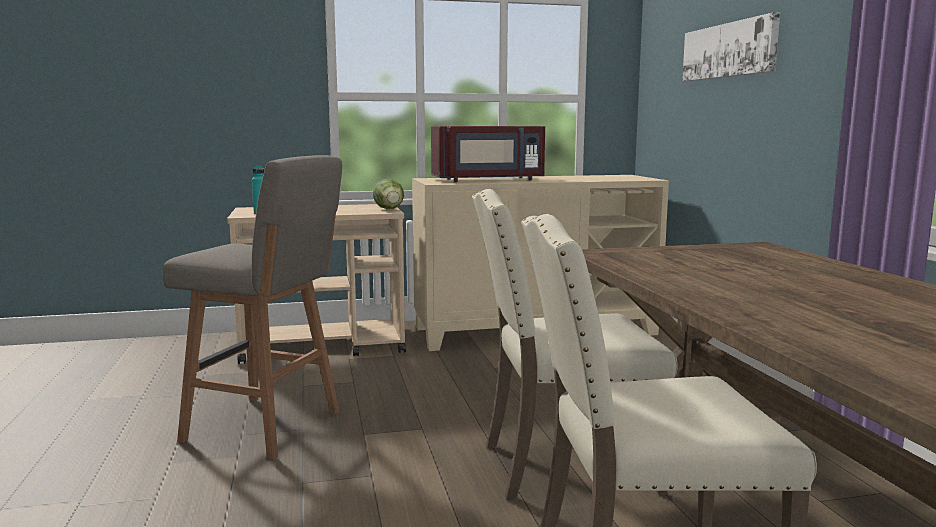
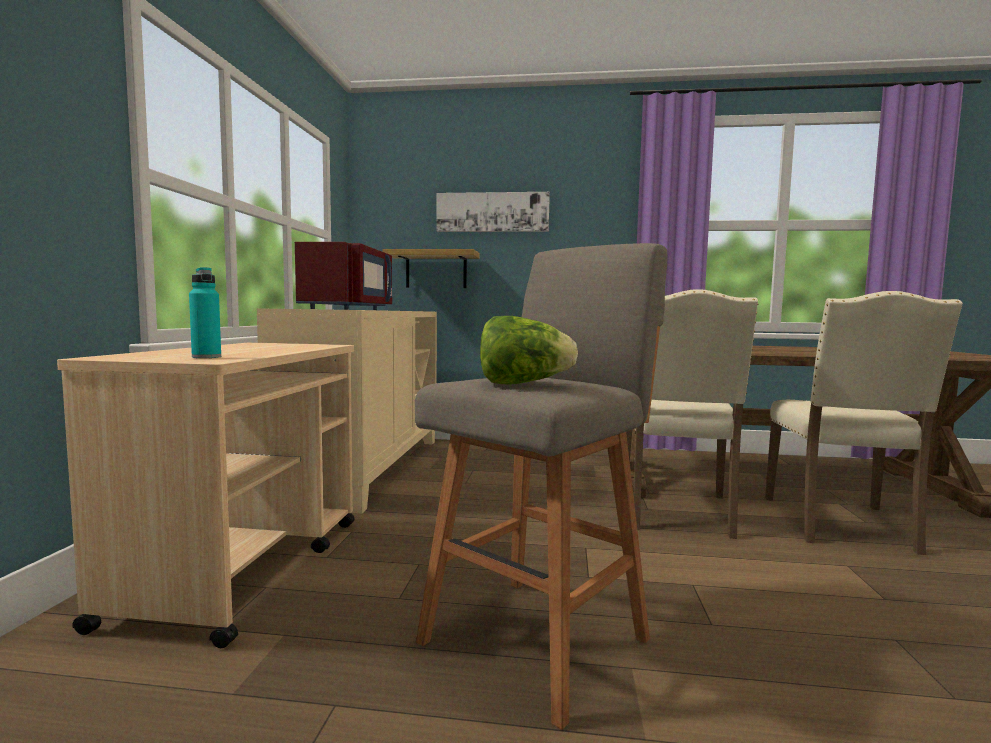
camera: 70 degrees left, 5 degrees down
(390, 209) = (311, 344): lettuce -> lettuce (523, 384)
(684, 129) = (436, 270): none -> shelf

